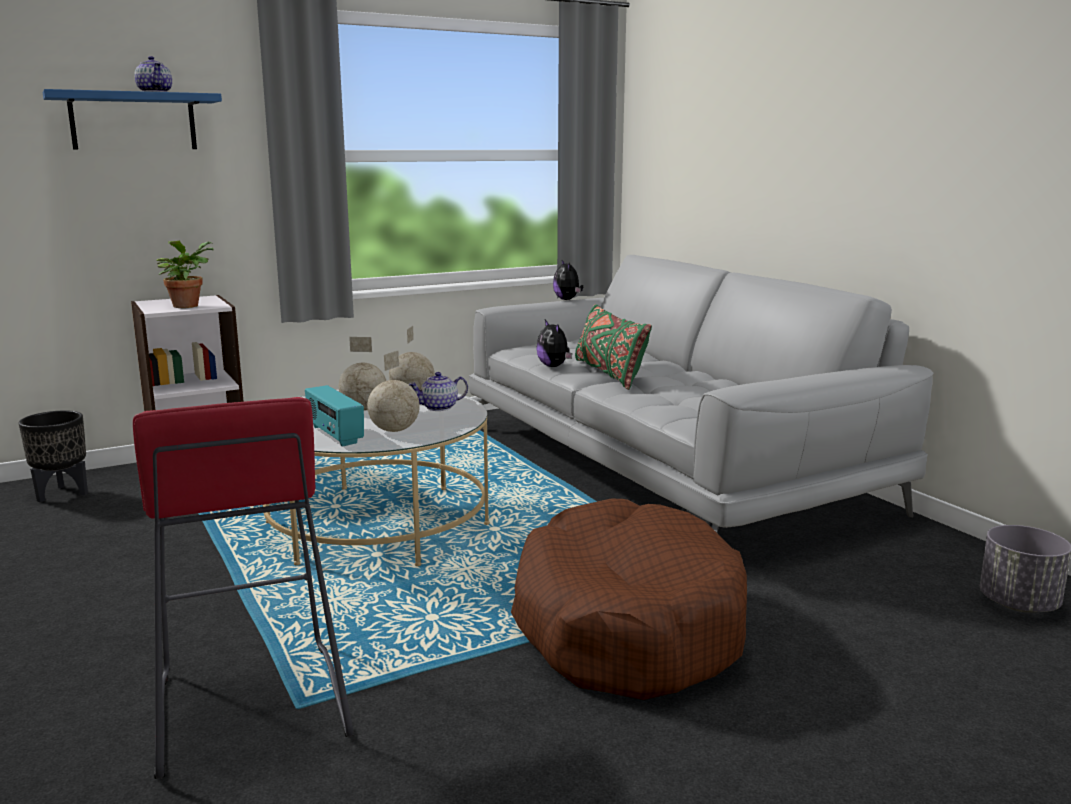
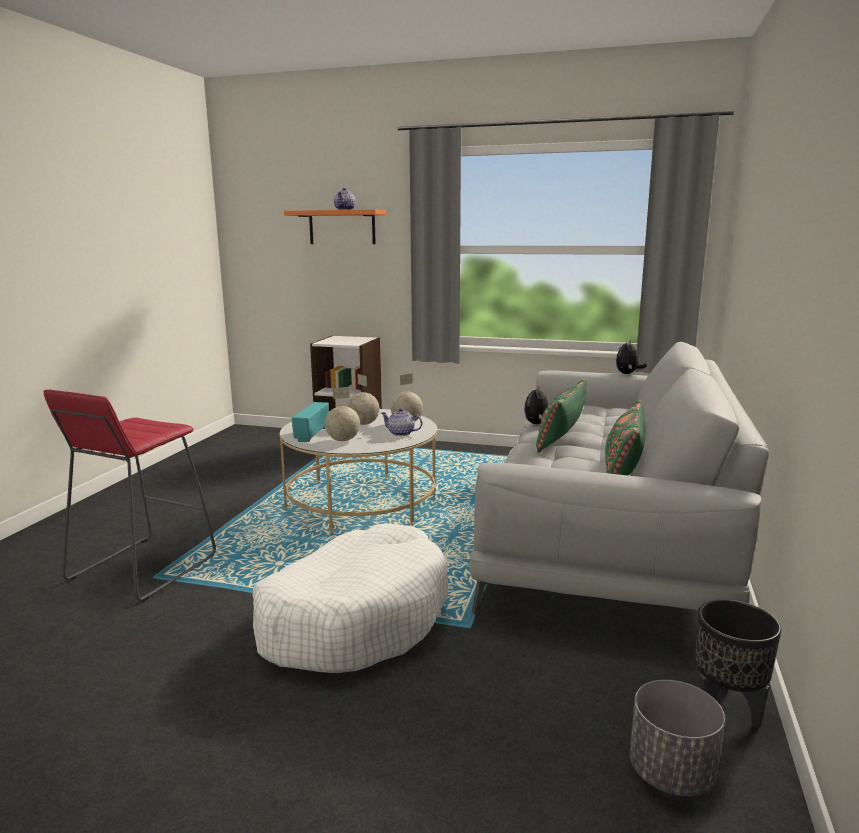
camera: 45 degrees right, 0 degrees up
(62, 494) = (276, 439): black planter -> black planter (727, 710)
(133, 121) = (342, 227): blue shelf -> orange shelf
(187, 305) = (343, 341): potted plant -> none
(626, 625) = (355, 618): brown dog bed -> white dog bed
(730, 385) = (623, 470): none -> green pillow

